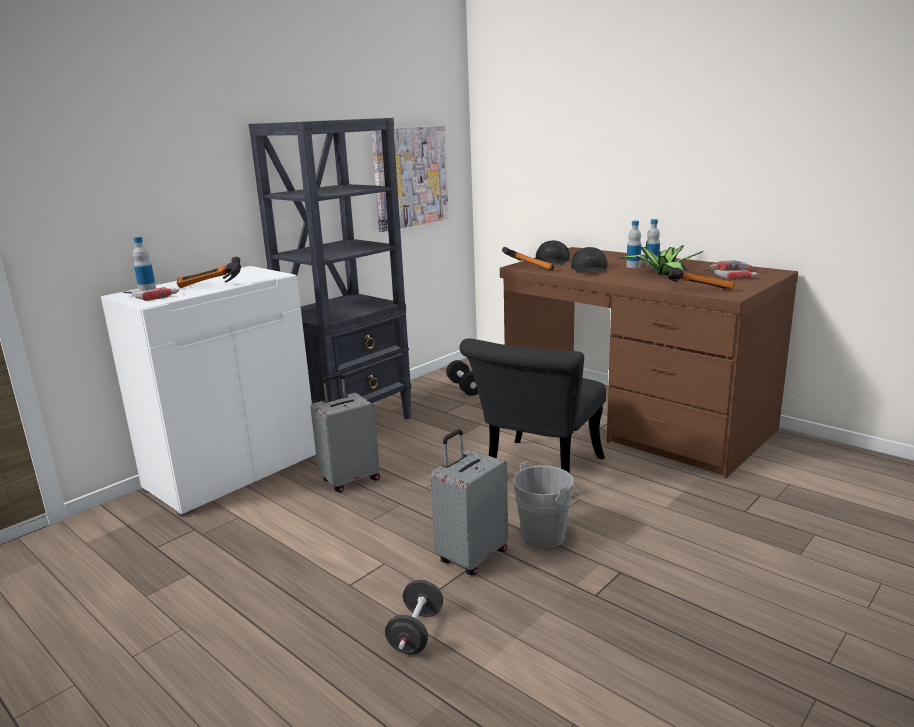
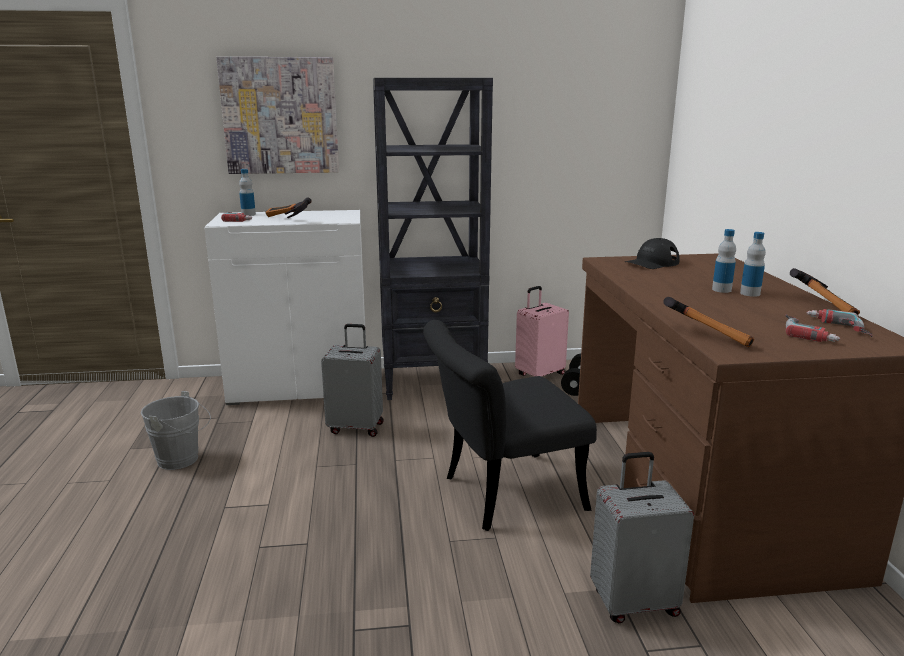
camera: 40 degrees right, 0 degrees up
(410, 177) = (571, 144): picture -> picture (280, 116)
(416, 633) = (197, 569): black dumbbell -> none
(425, 390) = (539, 374): none -> pink suitcase
(471, 556) = (327, 535): grey suitcase -> grey suitcase (633, 602)
(530, 268) = (606, 265): hammer -> hammer (827, 307)
(547, 534) = (412, 552): grey bucket -> grey bucket (182, 460)
(590, 269) = (663, 280): black cap -> none
(660, 275) = (722, 307): potted plant -> none

